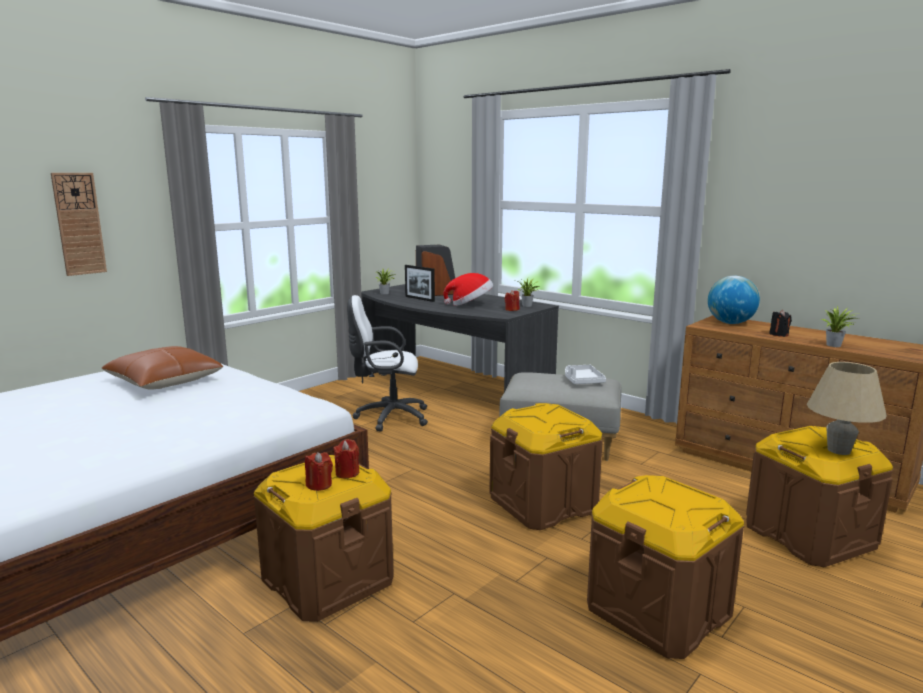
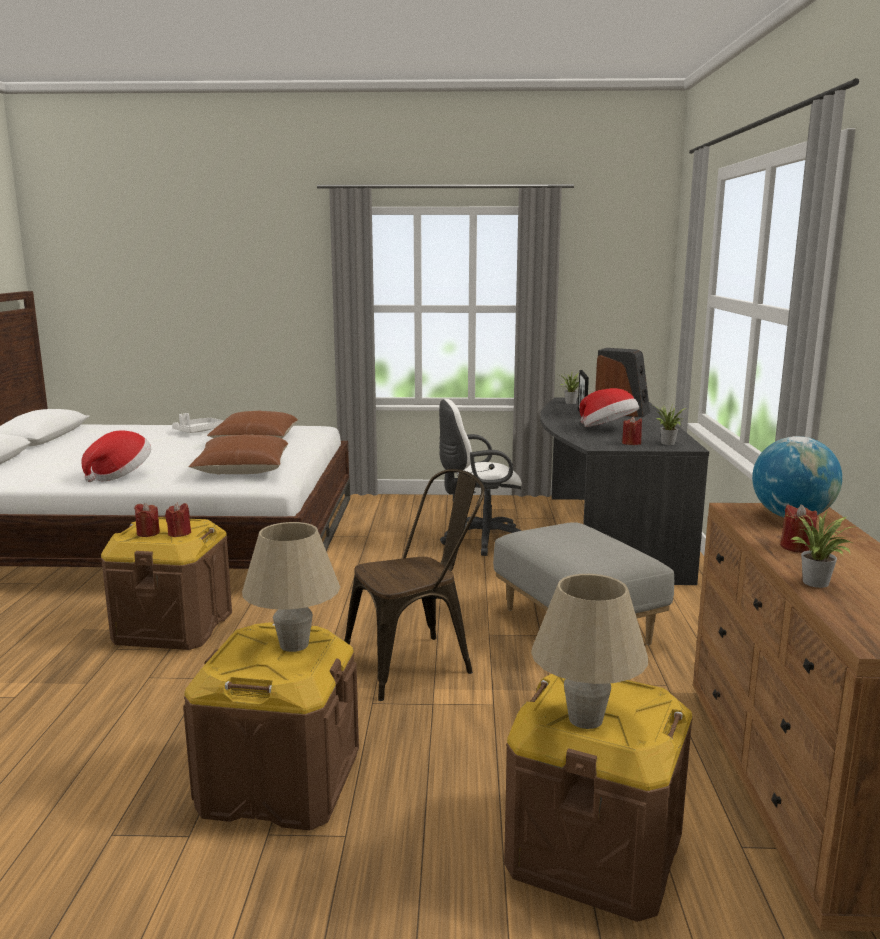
camera: 50 degrees right, 0 degrees up
(79, 224) = (261, 297): wall clock -> none
(137, 451) = (120, 475): none -> hat
(253, 405) = (242, 469): none -> brown pillow
(388, 417) = (480, 540): white office chair -> white office chair turned 60 degrees counterclockwise
(543, 504) = (417, 662): brown storage box -> brown chair
(582, 381) = (603, 549): white tray -> white tray (199, 431)
(666, 491) = (294, 645): none -> beige table lamp
(779, 334) = (796, 547): black candle -> red candle

